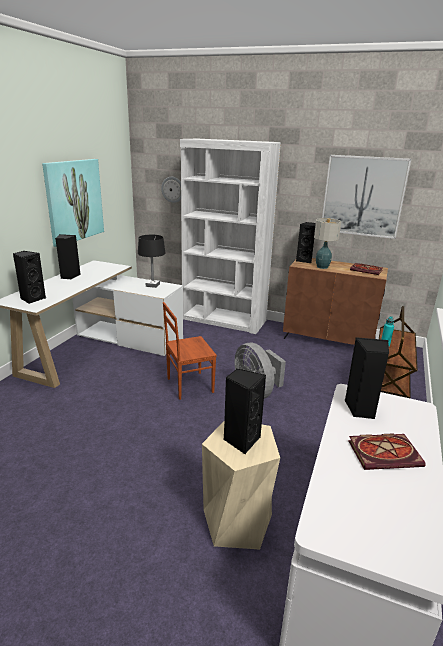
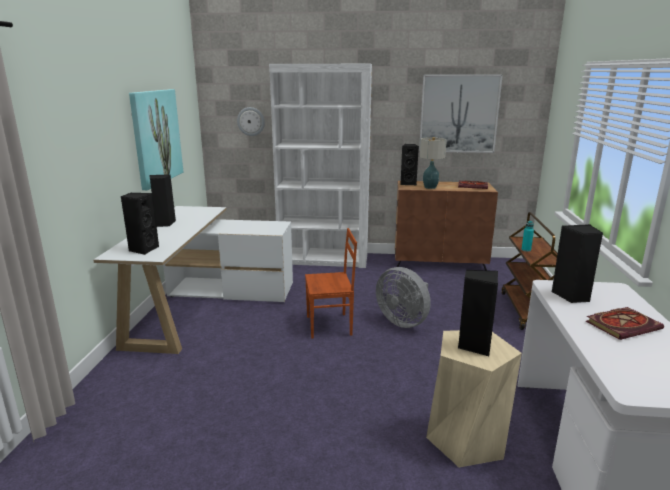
camera: 15 degrees left, 5 degrees down
(152, 285) = (258, 225): black table lamp -> none
(189, 385) = (330, 326): brown chair -> brown chair turned 150 degrees counterclockwise

